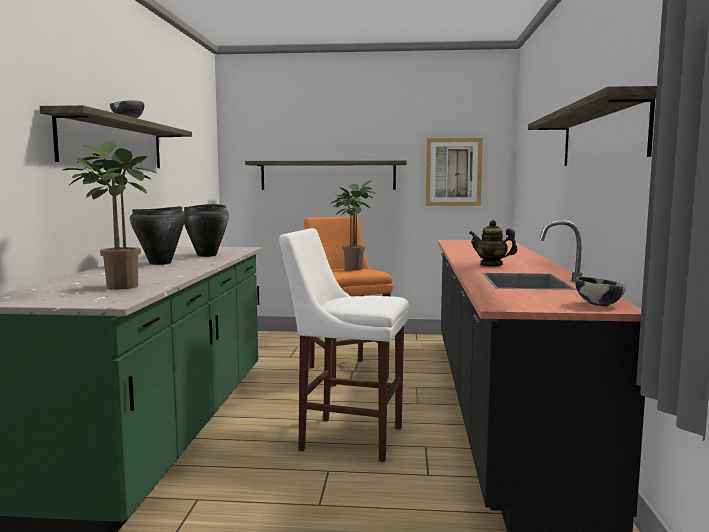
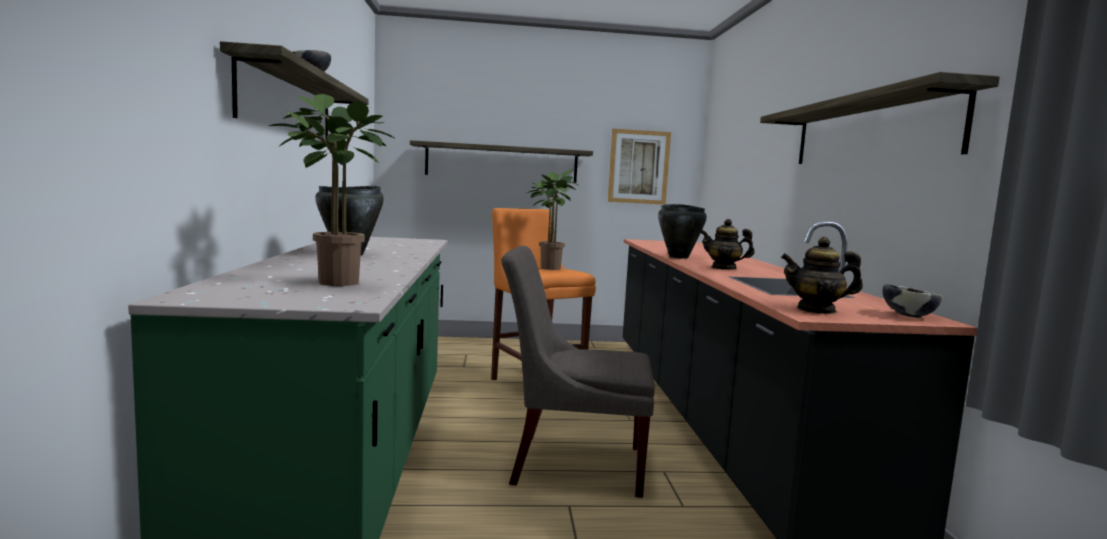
camera: 10 degrees left, 0 degrees up
(207, 255) = (396, 247): black cooking pot -> black cooking pot (679, 257)
(346, 437) = (571, 463): white stool -> grey chair
(515, 301) = (816, 310): none -> teapot

